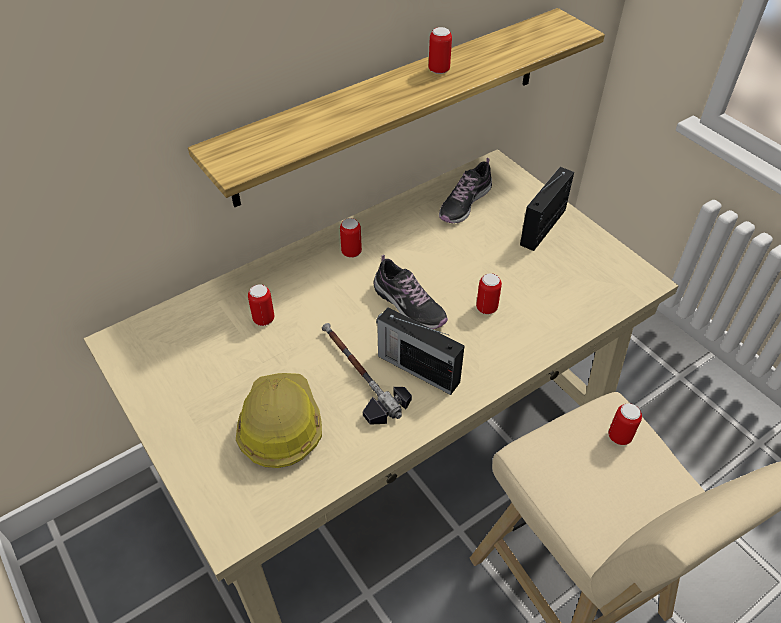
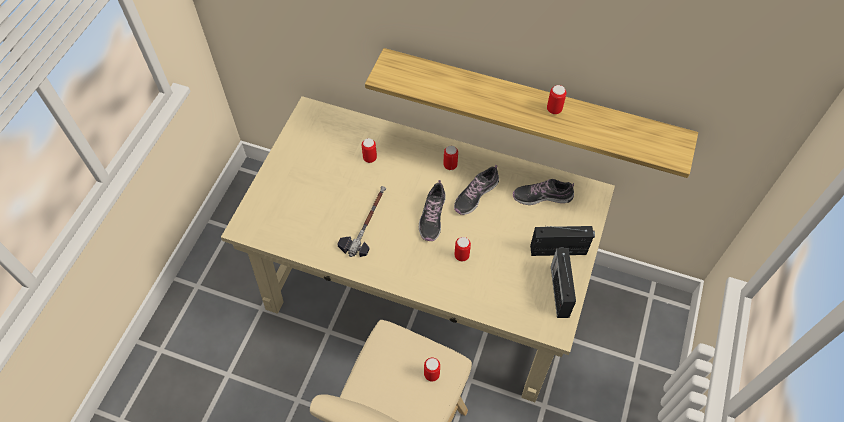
camera: 55 degrees right, 10 degrees up
(280, 426) = (311, 209): hard hat -> none
(413, 253) = (475, 195): none -> shoe
(417, 368) = (391, 246): radio -> radio (559, 290)

